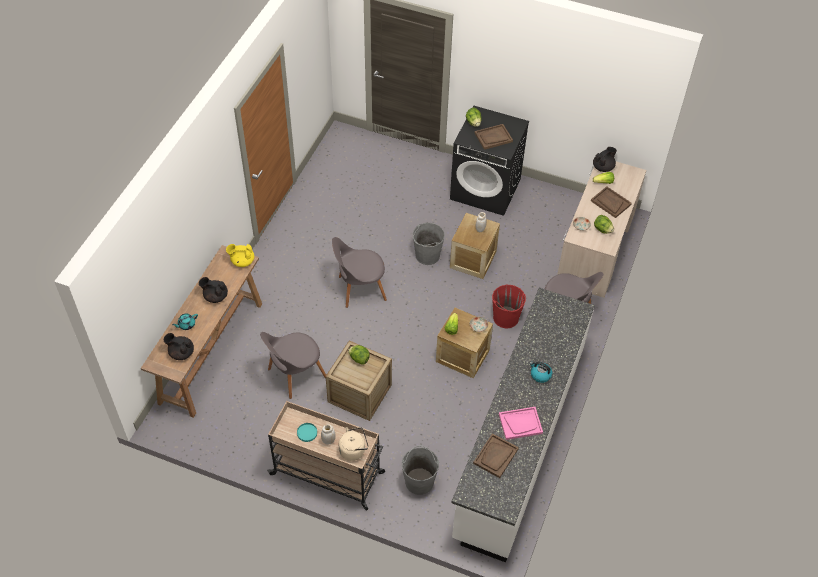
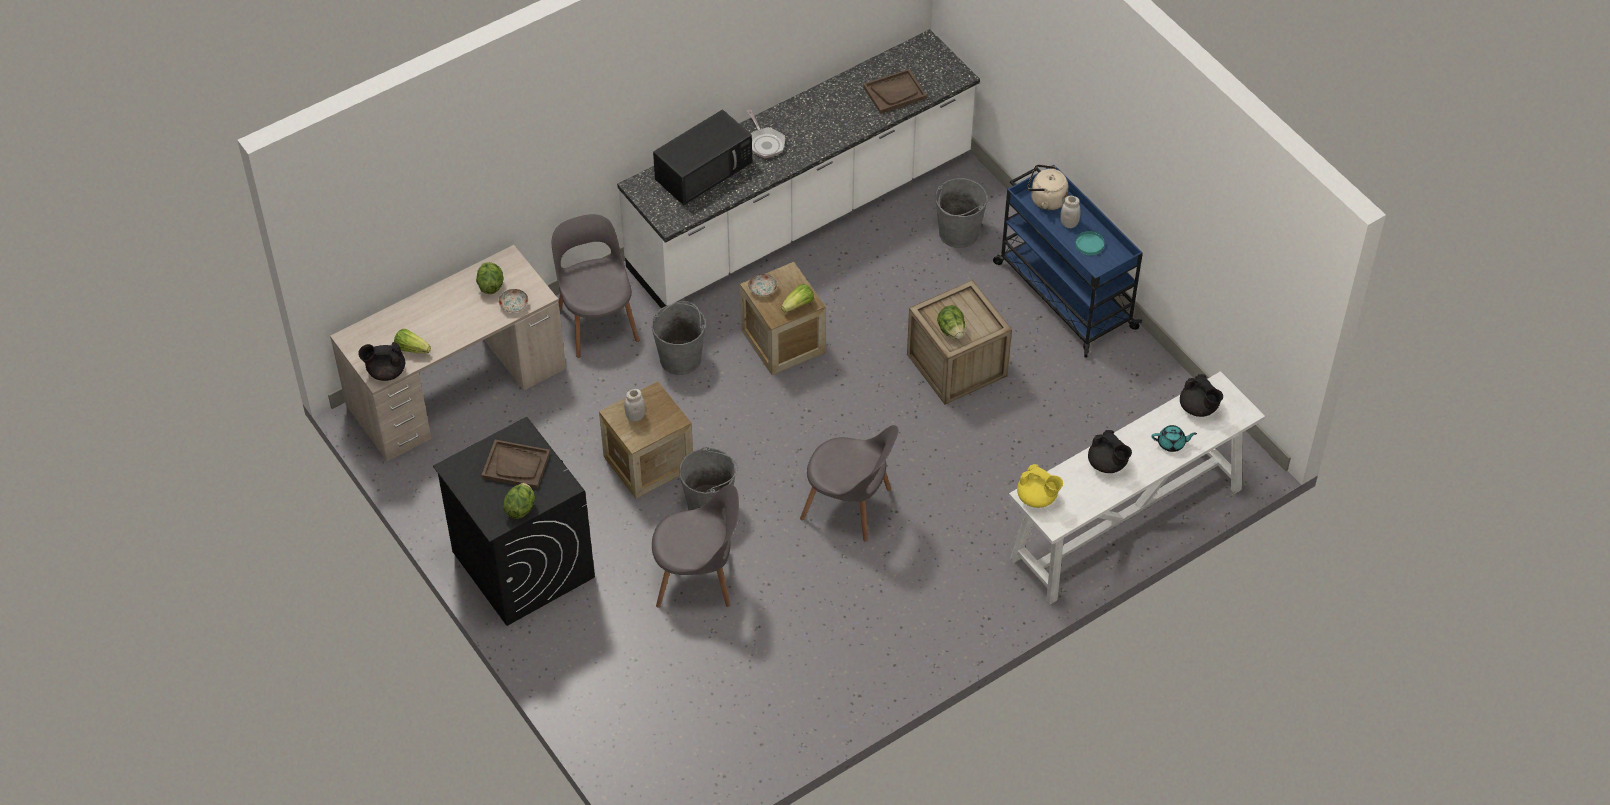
camera: 145 degrees left, 0 degrees up
(212, 351) = (1125, 525): brown console table -> white console table
(295, 374) = (1027, 433): grey chair -> grey chair (698, 577)
(328, 474) = (1063, 294): beige cart -> blue cart
(506, 318) = (680, 358): red bucket -> grey bucket
(520, 423) = (837, 108): pink tray -> none
(540, 375) = (765, 143): kettle -> frying pan
(557, 338) = (704, 170): none -> black microwave
(610, 203) = (437, 315): brown tray -> none

